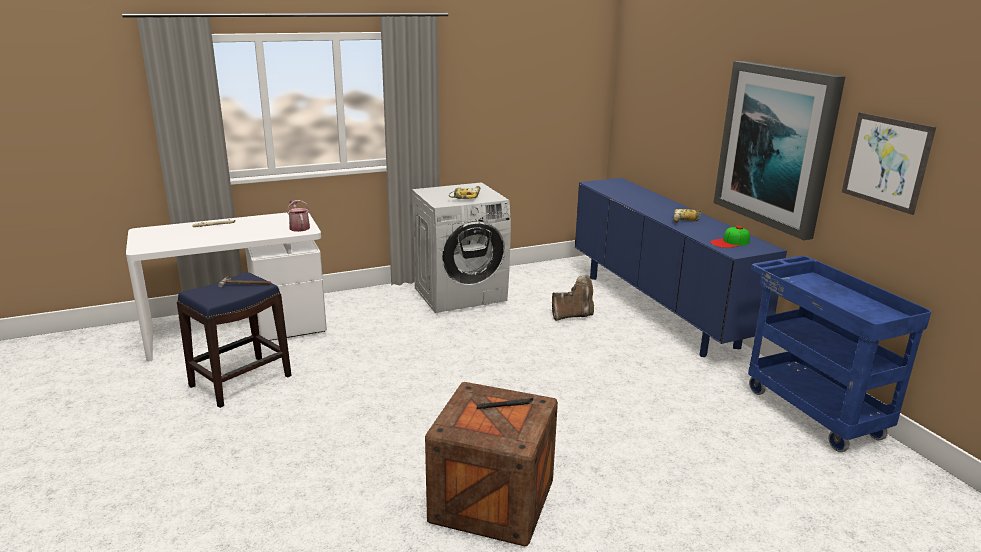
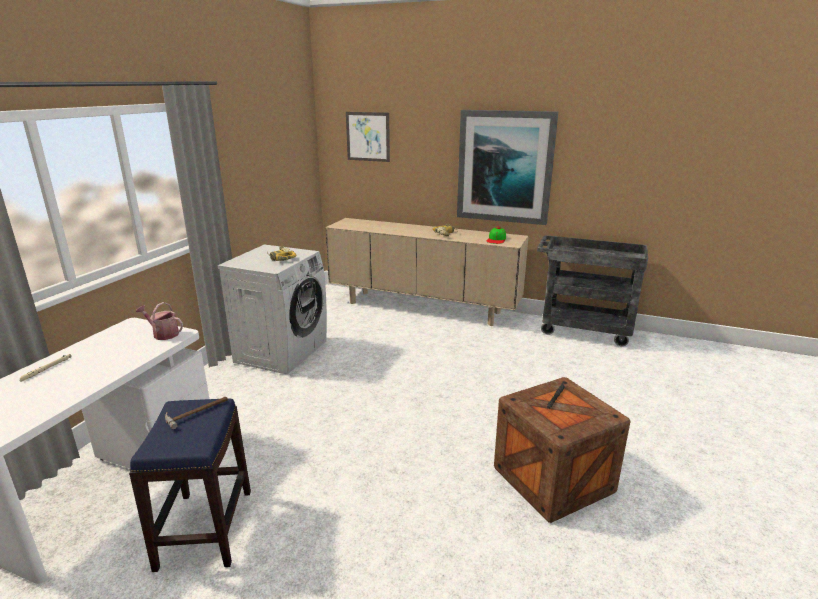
camera: 45 degrees left, 0 degrees up
(573, 315) = (383, 332): brown boot -> none
(658, 309) = (423, 307): blue cabinet -> beige cabinet
(808, 412) = (580, 332): blue cart -> black cart
(886, 162) = (598, 162): picture -> picture (368, 136)

